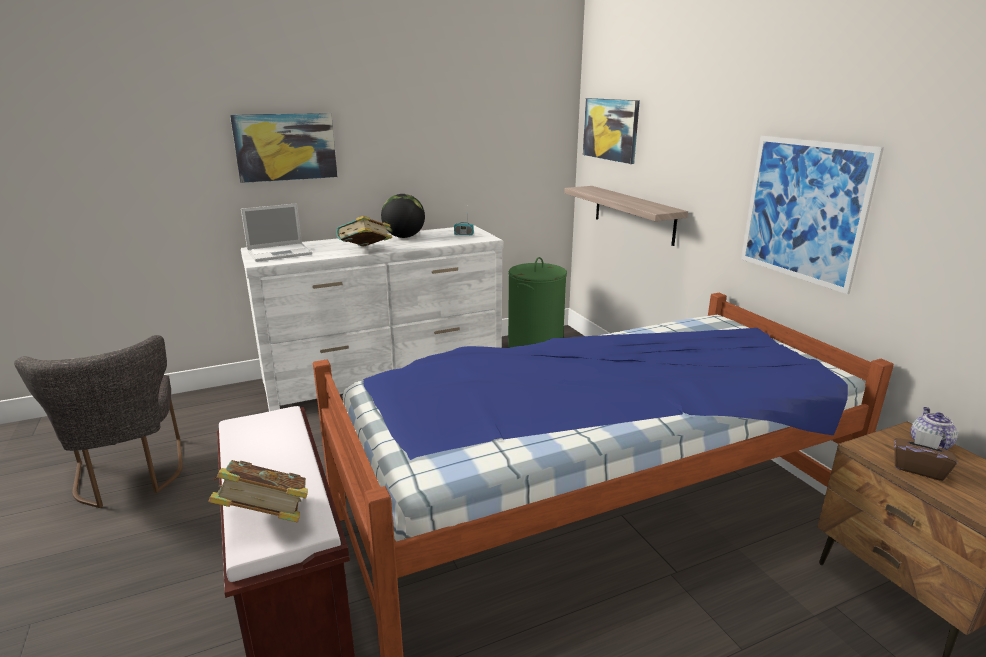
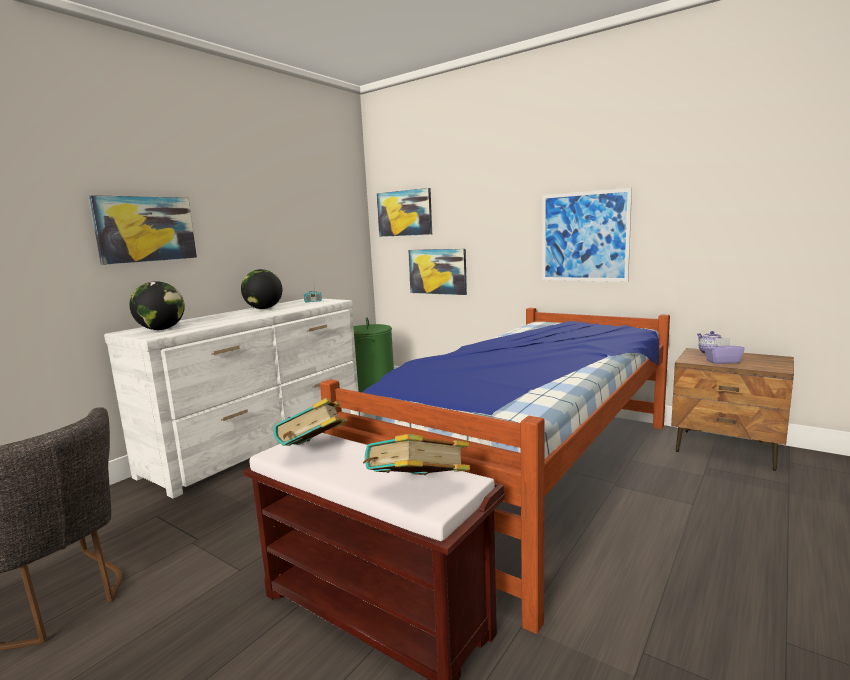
camera: 30 degrees left, 10 degrees down
(280, 252) = (161, 329): laptop -> globe
(365, 250) = (247, 318): book -> book (315, 451)
(633, 214) = (437, 271): shelf -> picture
(918, 469) = (722, 361): brown tissue box -> purple tissue box

